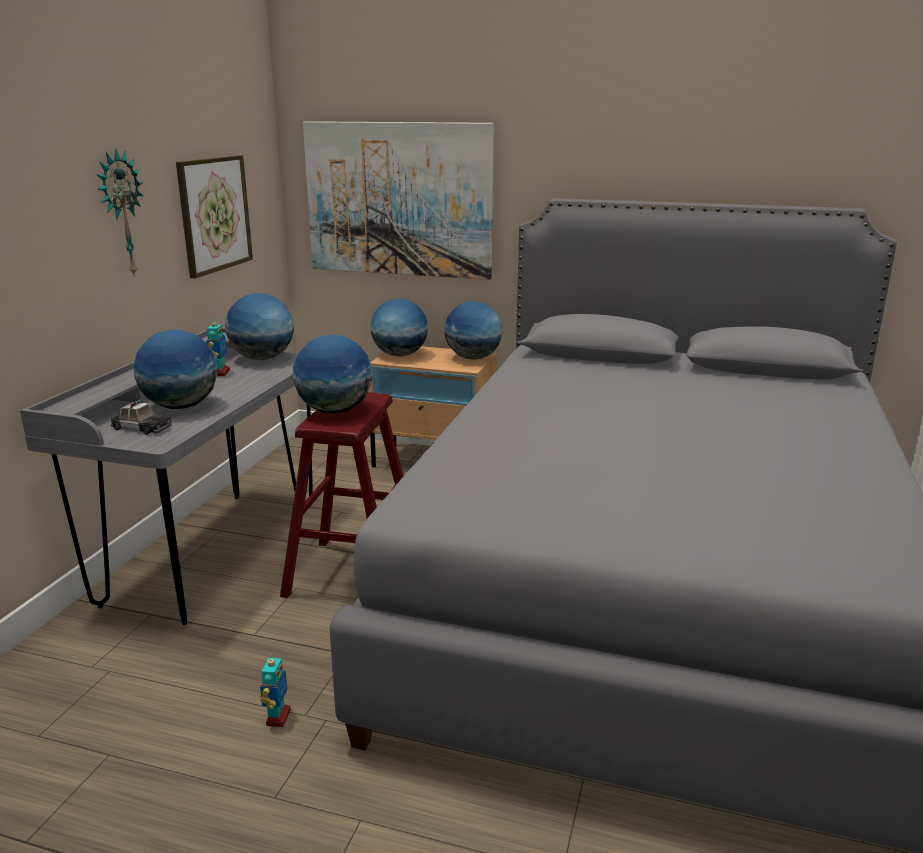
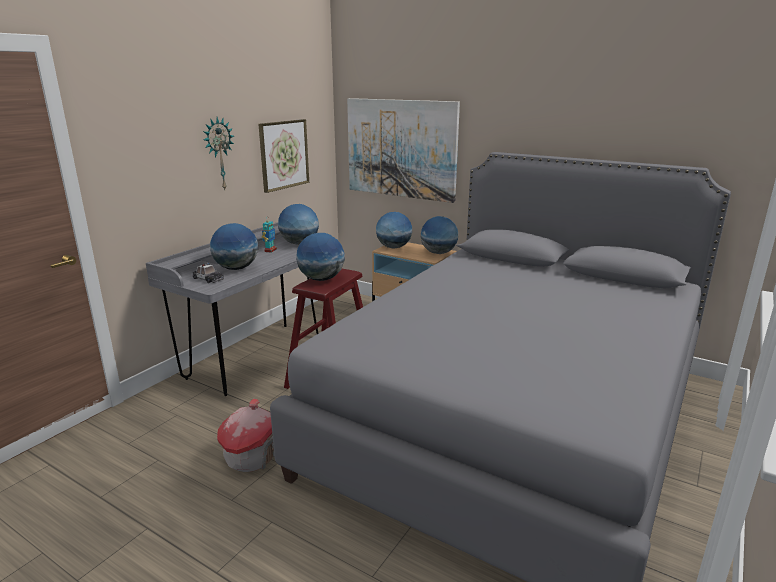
camera: 15 degrees right, 0 degrees up
(277, 717) = (252, 456): toy robot -> toy house

